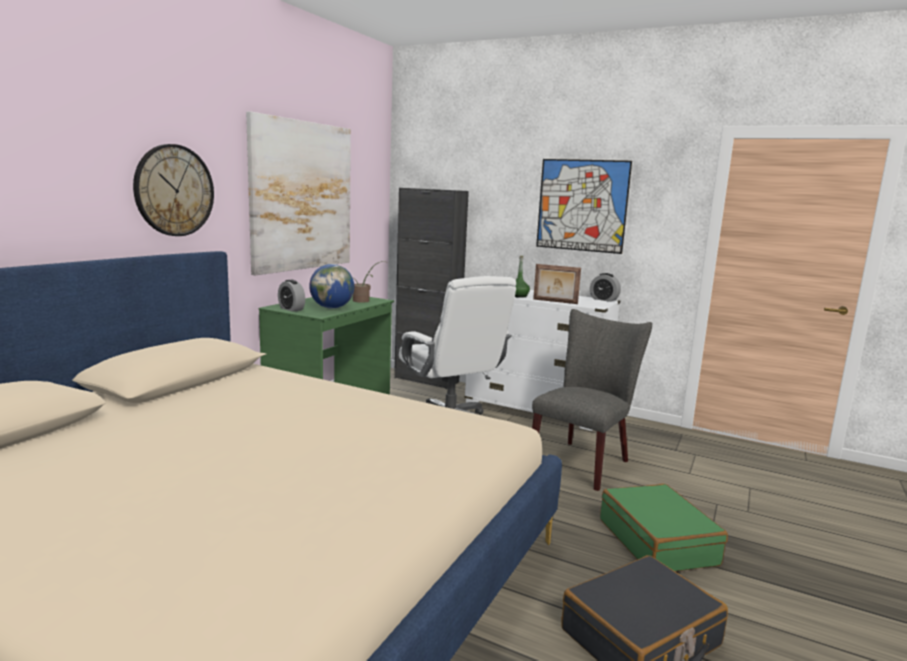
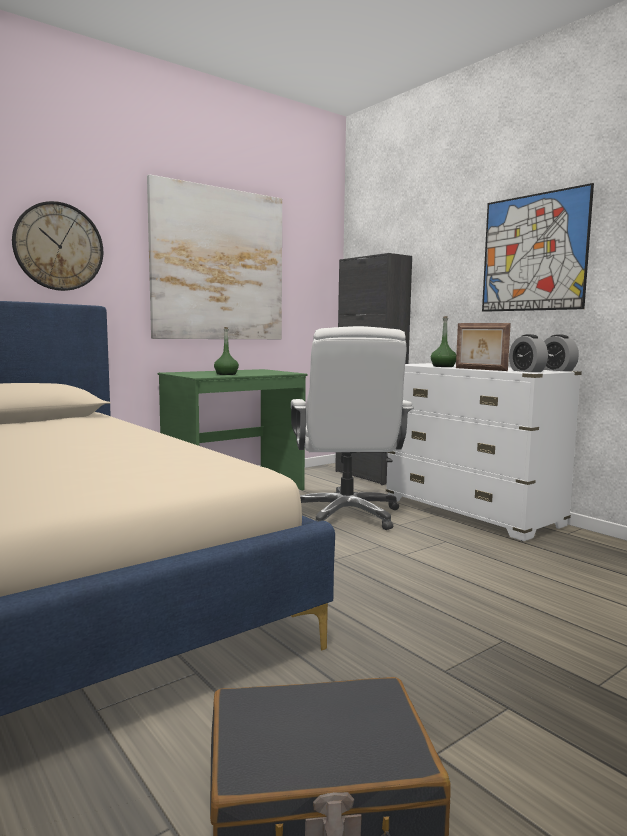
camera: 25 degrees right, 5 degrees down
(291, 309) = (184, 373): alarm clock -> alarm clock (527, 371)
(332, 308) = (226, 374): globe -> green bottle
(363, 301) = (272, 372): potted plant -> none
(583, 461) = (475, 571): grey chair -> none
(658, 542) = (488, 680): green suitcase -> none

